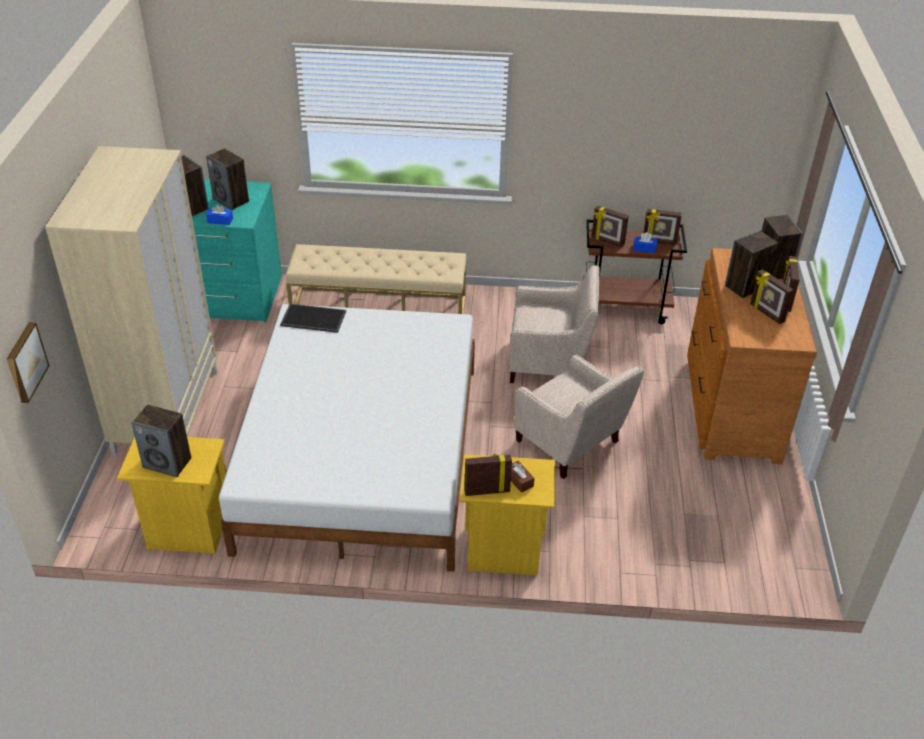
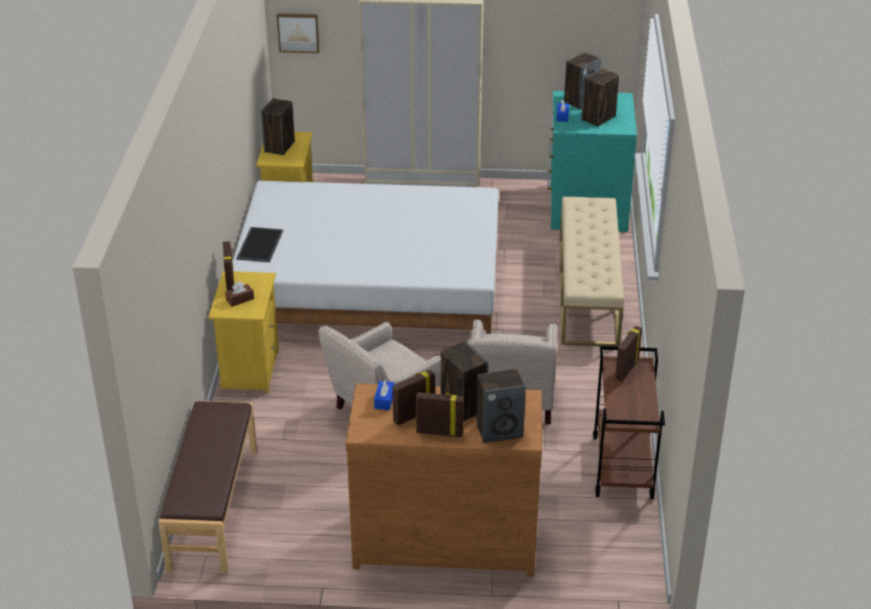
camera: 90 degrees right, 5 degrees down
(312, 319) = (474, 203): tray -> tray (259, 244)
(644, 248) = (616, 397): blue tissue box -> blue tissue box (384, 400)
(659, 242) = (634, 410): picture frame -> none
(728, 567) = (212, 507): none -> brown bench

